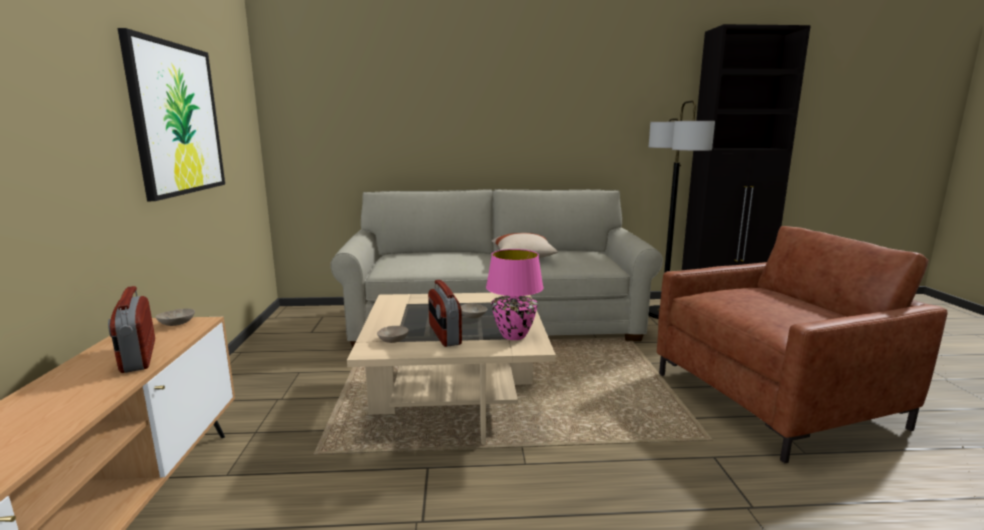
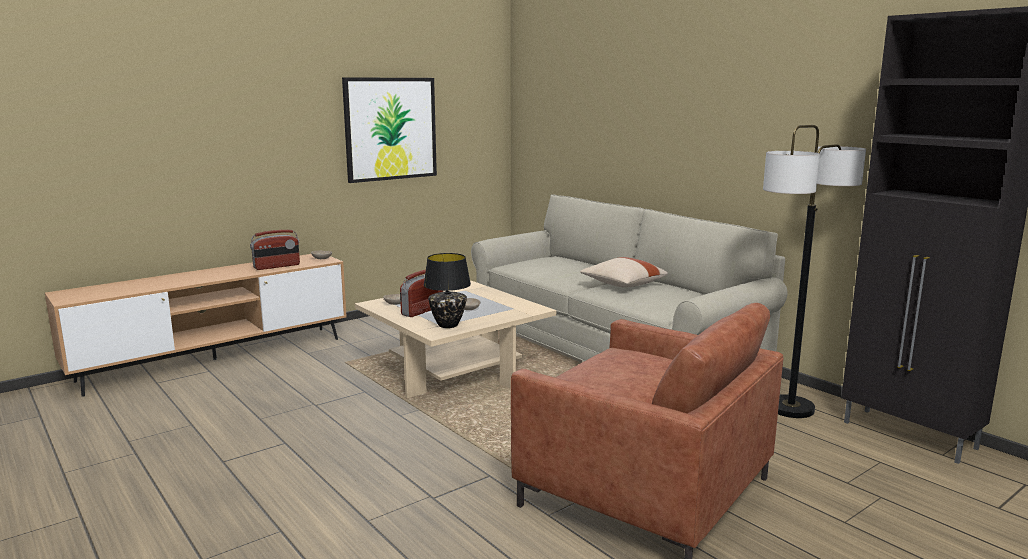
camera: 55 degrees right, 0 degrees up
(137, 356) = (277, 266): radio -> radio turned 150 degrees counterclockwise
(513, 335) = (448, 325): pink table lamp -> black table lamp

